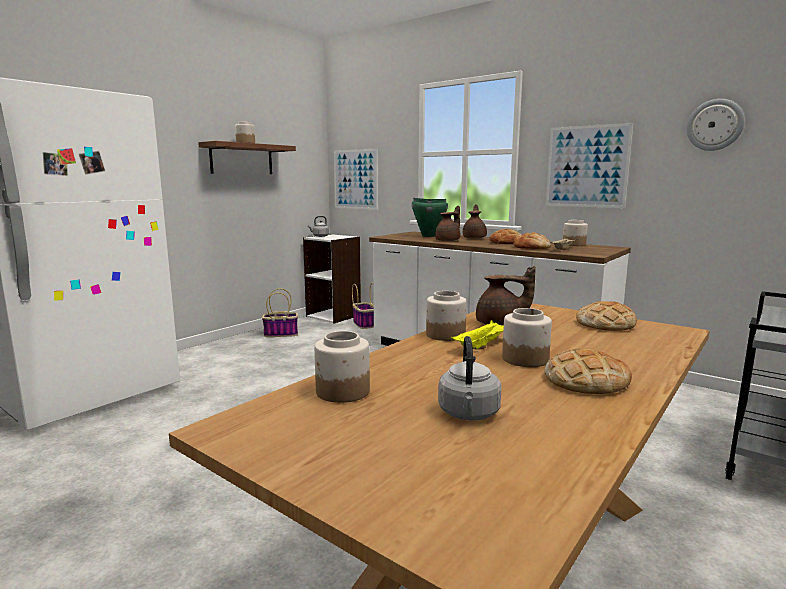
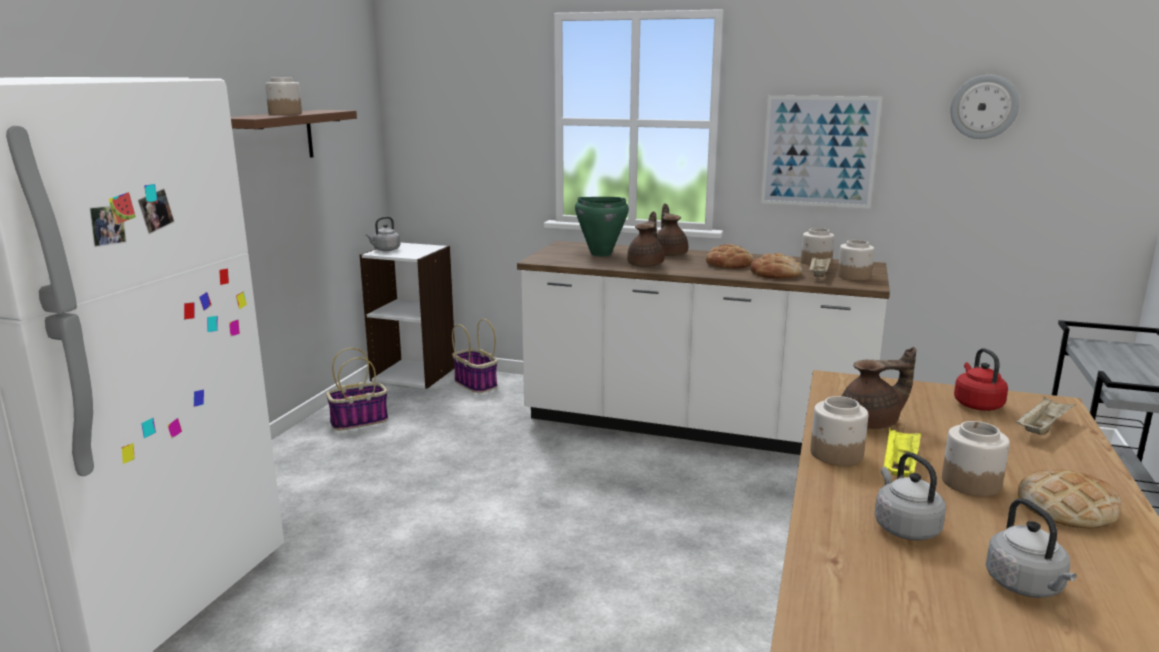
camera: 20 degrees left, 5 degrees up
(342, 392) = (858, 582): jar -> jar (854, 276)
(355, 179) = (438, 155): picture -> none
(428, 372) = (904, 527): none -> grey kettle
(605, 324) = (976, 404): bread -> red kettle
(642, 340) = (1042, 428): none -> beige tray

